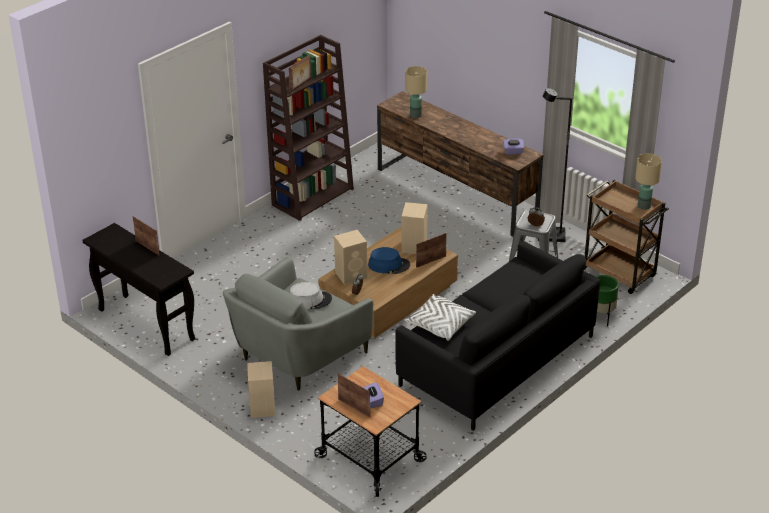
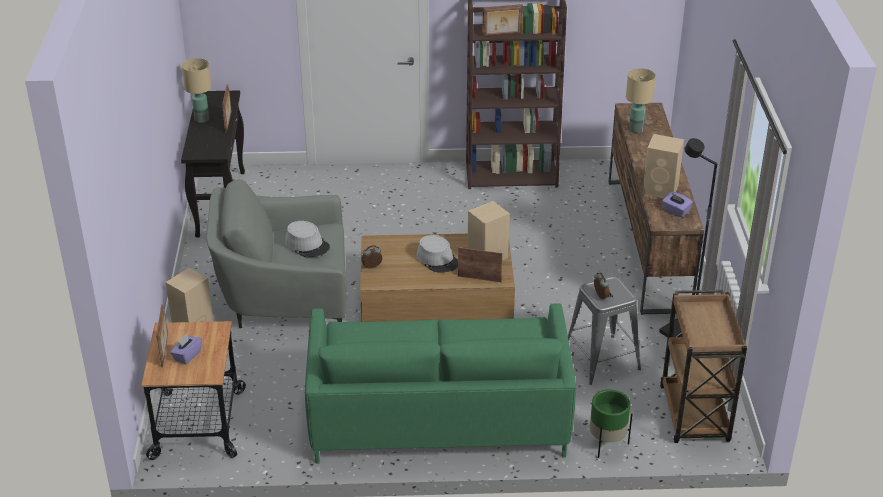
camera: 45 degrees right, 0 degrees up
(352, 275) = (393, 249): beige speaker -> beige speaker (661, 189)
(389, 265) = (438, 260): blue hat -> grey hat
(440, 324) = (367, 332): white pillow -> none
(497, 360) = (438, 416): black sofa -> green sofa
(643, 206) = (722, 338): beige table lamp -> beige table lamp (201, 119)

